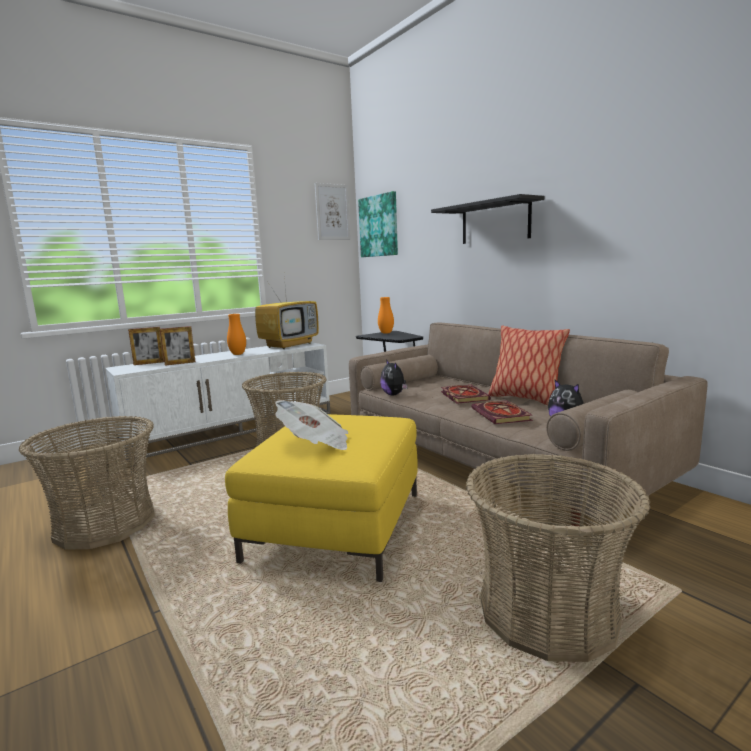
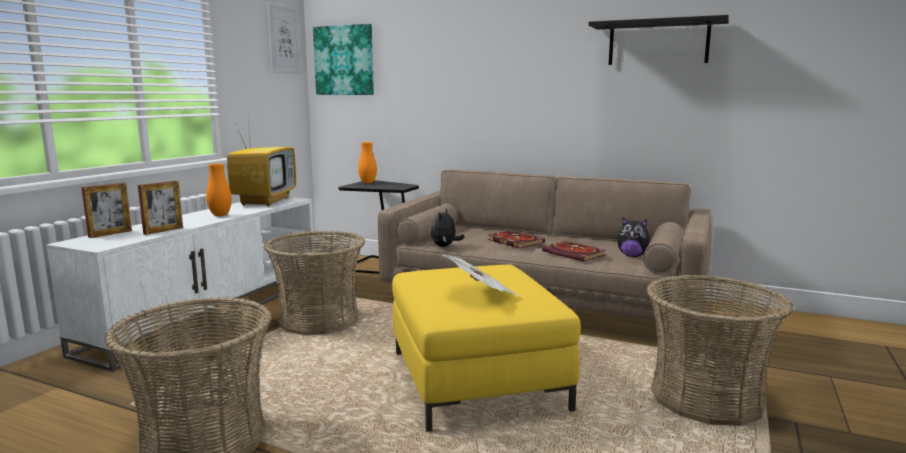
camera: 30 degrees left, 0 degrees up
(394, 394) = (445, 246): plush toy -> plush toy turned 75 degrees clockwise
(495, 222) = (505, 70): black shelf -> black shelf (658, 43)
(524, 399) = (567, 239): pillow -> none

